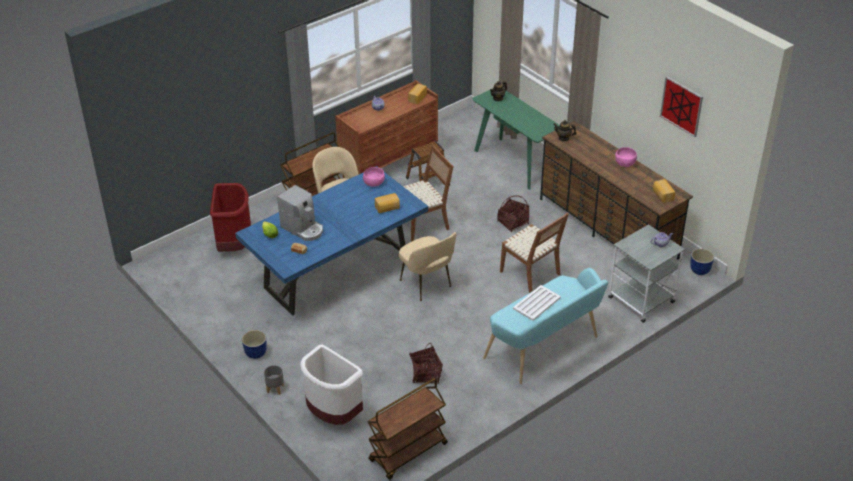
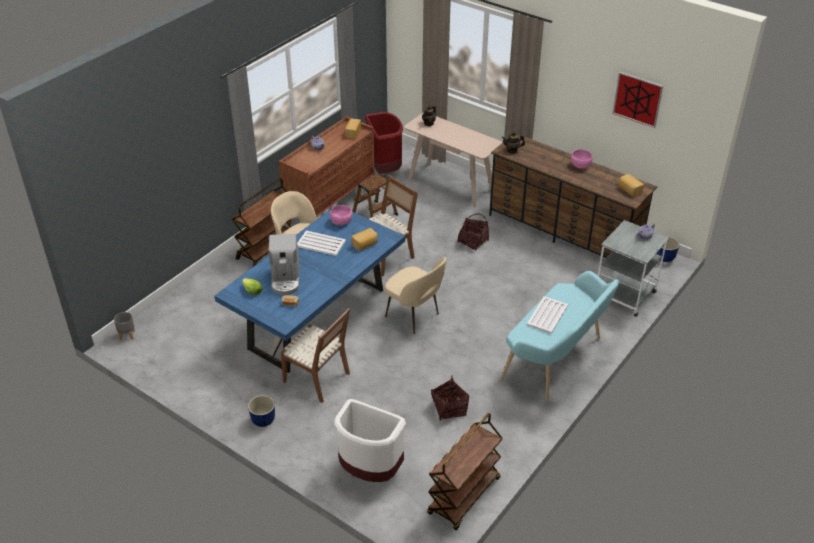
camera: 15 degrees left, 0 degrees up
(234, 244) = (200, 309): red trash can -> red trash can (384, 168)
(275, 389) = (298, 455): grey planter -> grey planter (127, 335)
(303, 228) = (286, 279): coffee machine -> coffee machine turned 60 degrees clockwise
(347, 201) = (321, 244): none -> white tray
(514, 163) = (451, 184): green console table -> beige console table
(531, 275) = (511, 289): chair -> chair (318, 380)

